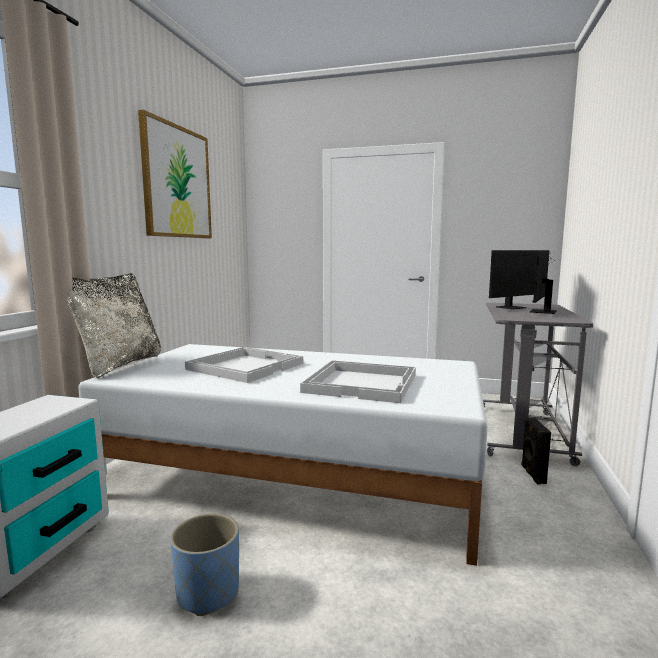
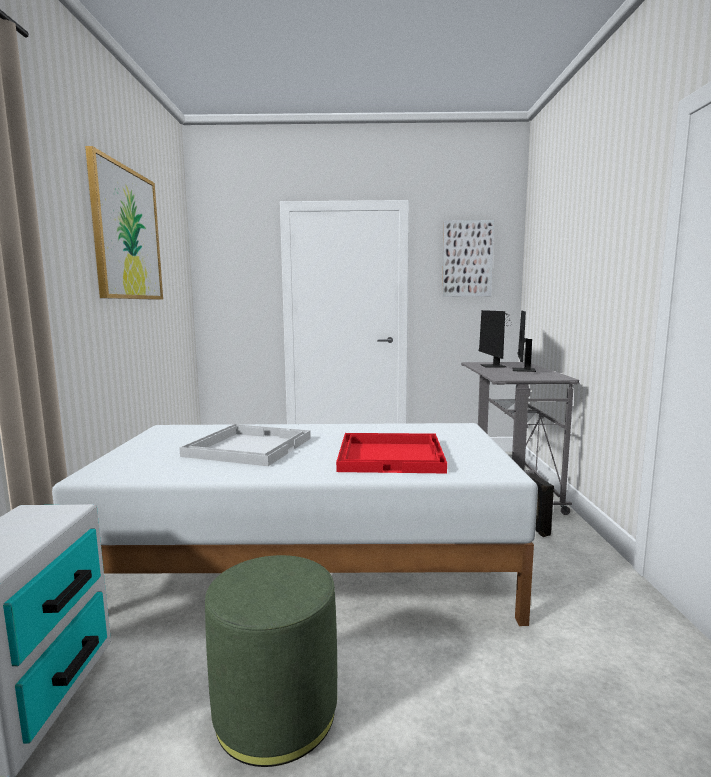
camera: 15 degrees left, 0 degrees up
(120, 365) = (92, 458): beige pillow -> none
(208, 593) = (275, 711): blue planter -> green ottoman
(362, 383) = (391, 455): white tray -> red tray
(503, 198) = (467, 259): none -> picture
(514, 307) = (493, 366): monitor -> monitor turned 135 degrees clockwise

